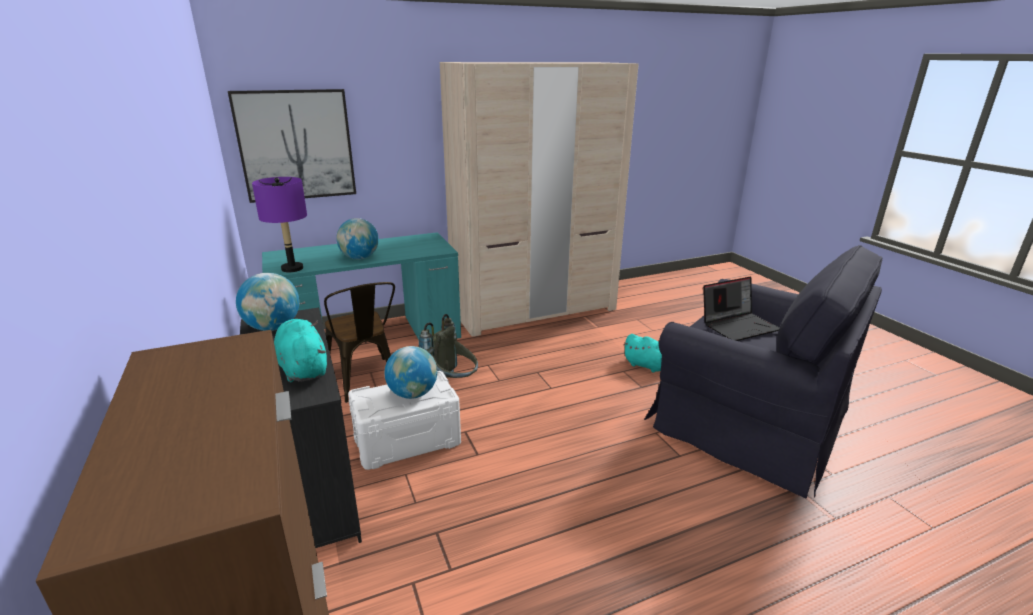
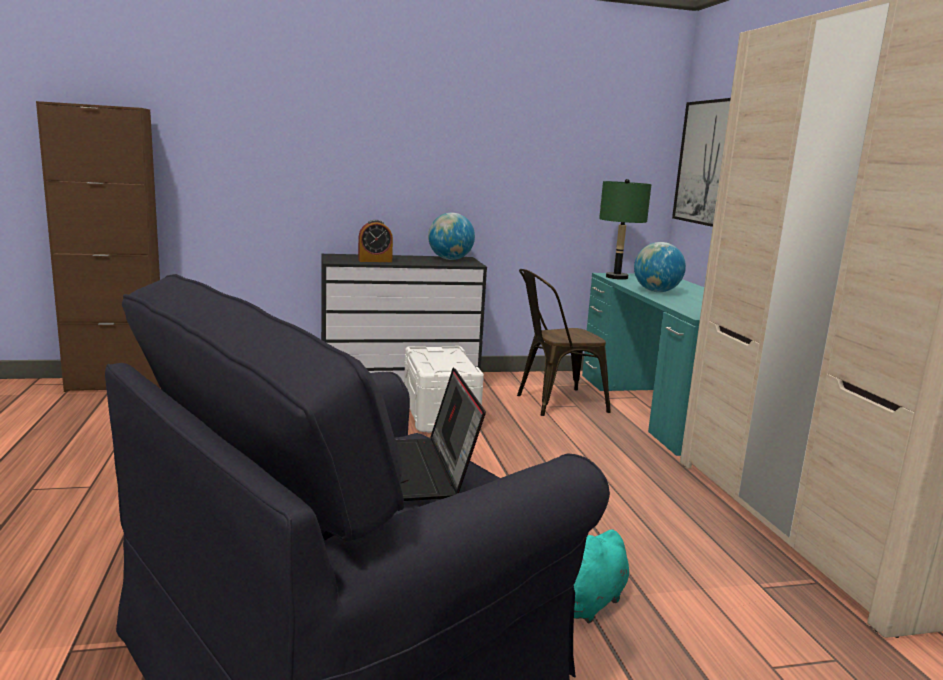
camera: 100 degrees right, 10 degrees down
(292, 268) = (616, 277): purple table lamp -> green table lamp
(303, 368) = (375, 260): turquoise plush toy -> alarm clock
(413, 394) = (443, 363): globe -> none
(452, 386) = (538, 439): grey backpack -> none

